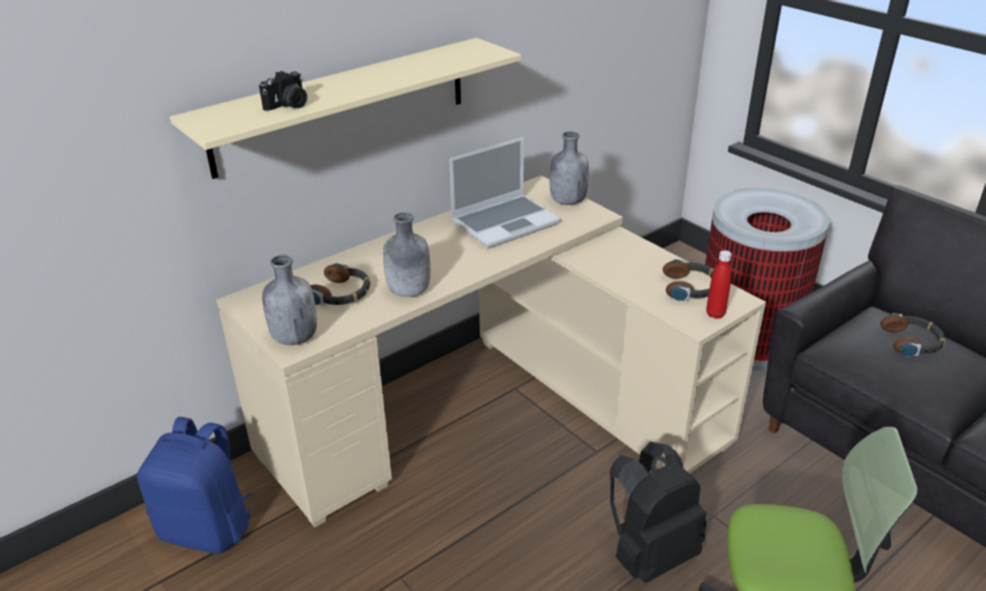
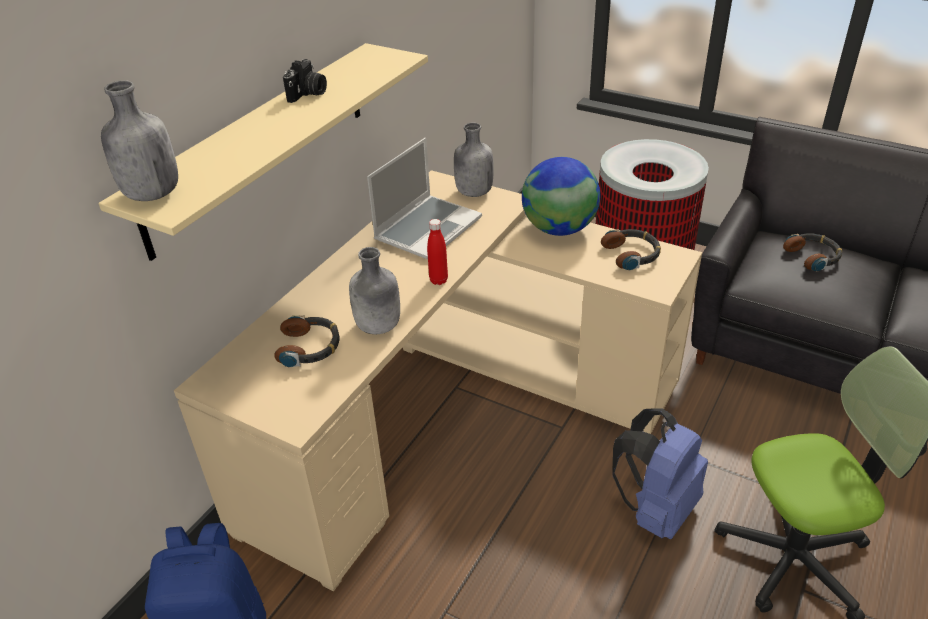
camera: 20 degrees left, 5 degrees up
(288, 105) = (231, 161): camera -> camera (308, 94)
(294, 337) = (290, 410): grey bottle -> grey bottle (151, 194)
(633, 250) = (559, 229): none -> globe
(650, 553) = (656, 509): black backpack -> blue backpack
(715, 314) = (668, 275): red bottle -> red bottle (438, 280)

